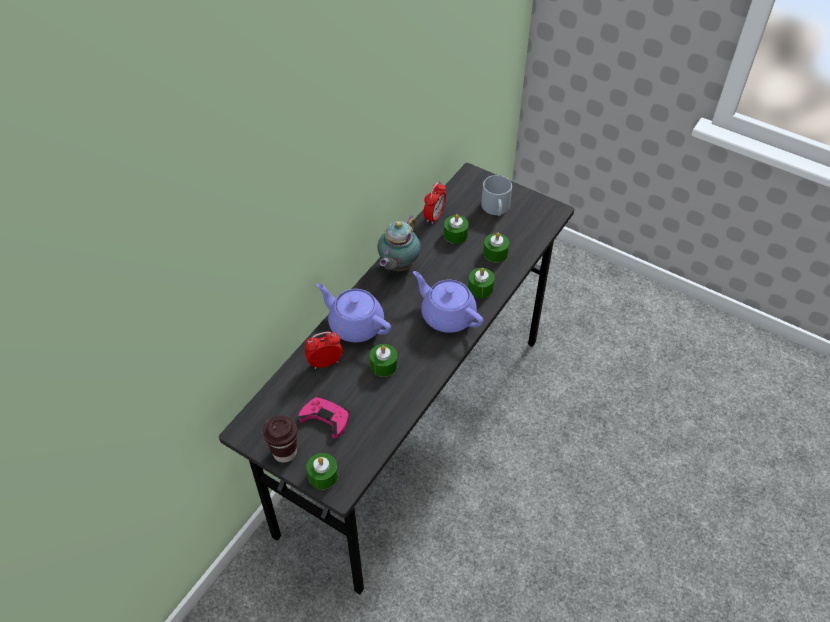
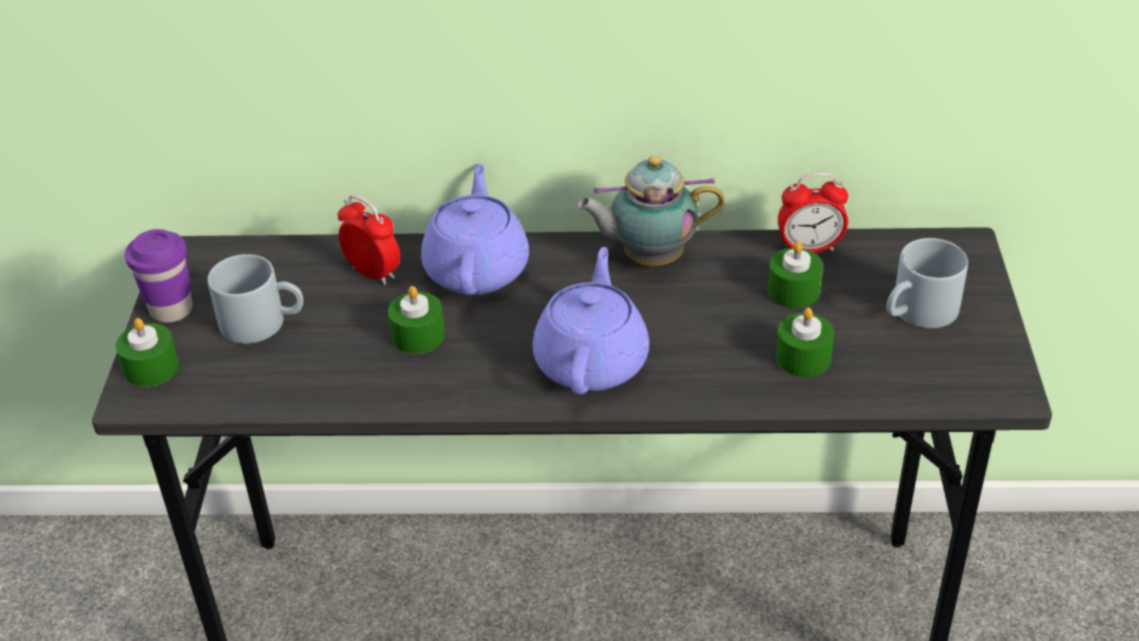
camera: 60 degrees right, 10 degrees down
(285, 452) = (171, 310): brown cup -> purple cup
(326, 418) = (263, 322): pink game controller -> grey mug
(480, 288) = (696, 375): green candle -> none

